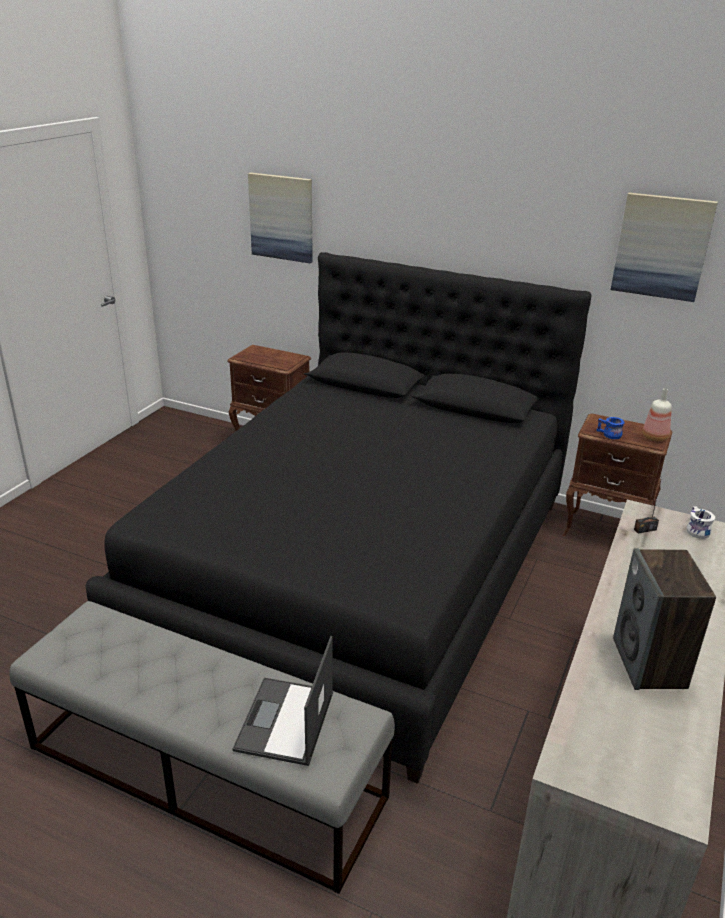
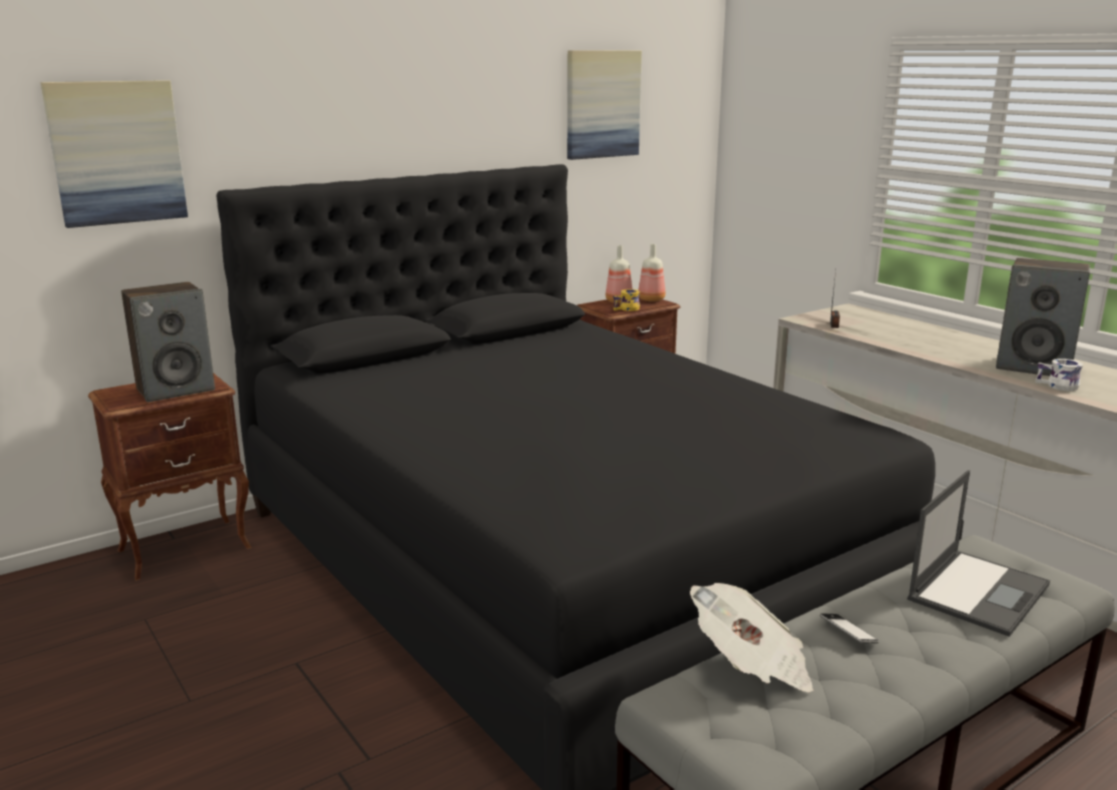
camera: 60 degrees left, 10 degrees down
(135, 635) = (751, 665): none -> newspaper
(191, 666) = (848, 633): none -> phone
(271, 360) = (176, 389): none -> speaker
(285, 722) = (978, 591): laptop -> laptop turned 90 degrees counterclockwise
(609, 435) = (627, 309): blue mug -> yellow mug
(627, 426) = (619, 301): none -> bottle
(695, 530) = (845, 313): white mug -> white mug (1057, 386)

